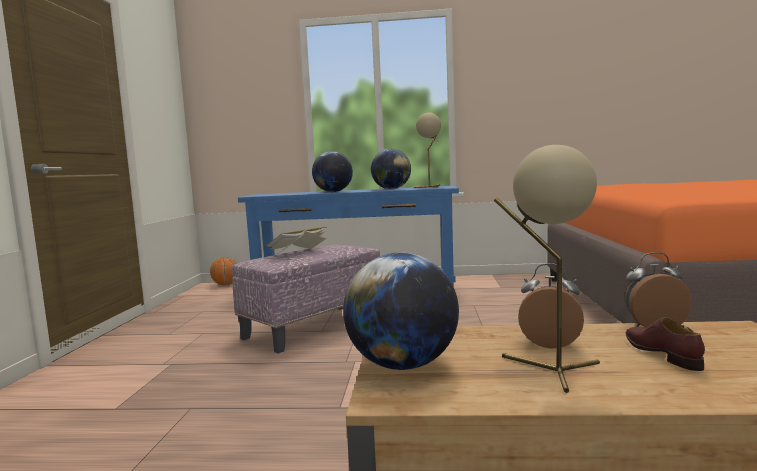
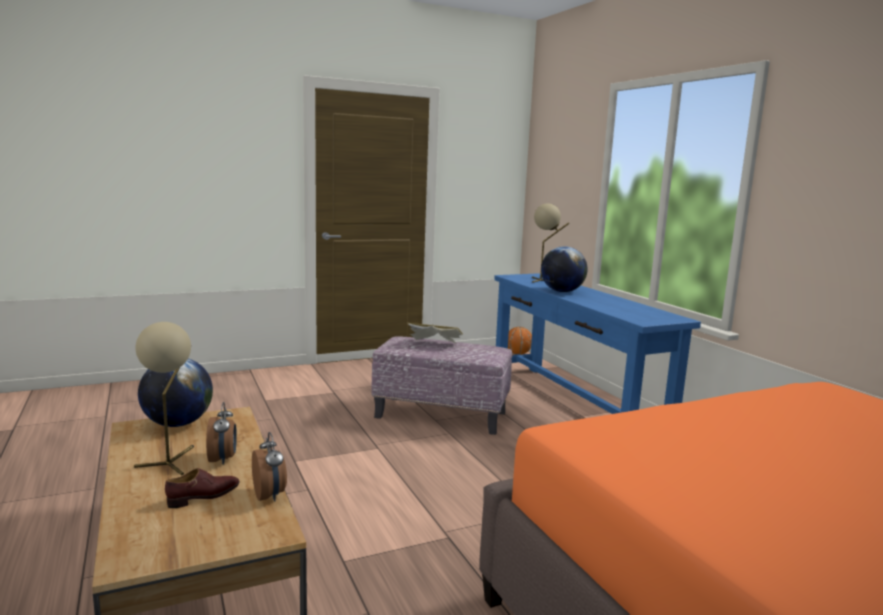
camera: 60 degrees right, 5 degrees up
(391, 189) = (609, 305): globe -> none
(430, 187) = (656, 315): beige table lamp -> beige table lamp (543, 280)

